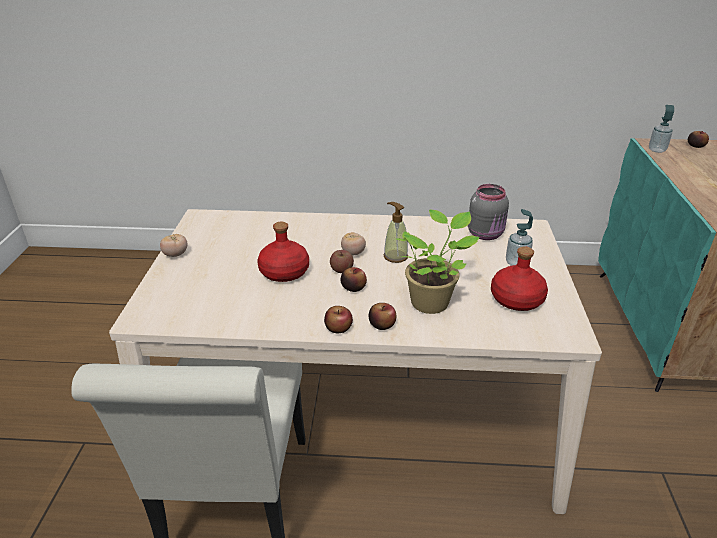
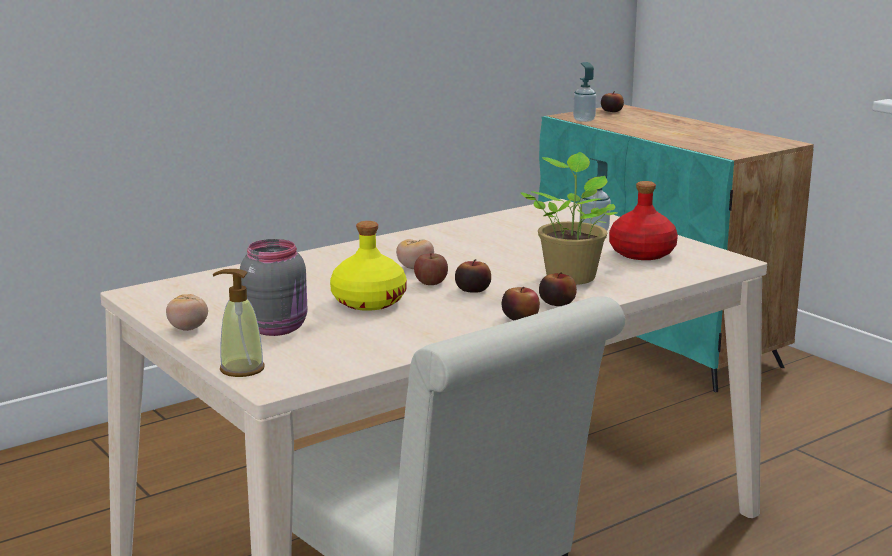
camera: 40 degrees left, 15 degrees down
(284, 272) = (368, 301): red bottle -> yellow bottle
(395, 256) = (467, 258): soap dispenser -> soap dispenser (241, 369)
(486, 234) = (525, 221): grey jar -> grey jar (277, 328)

